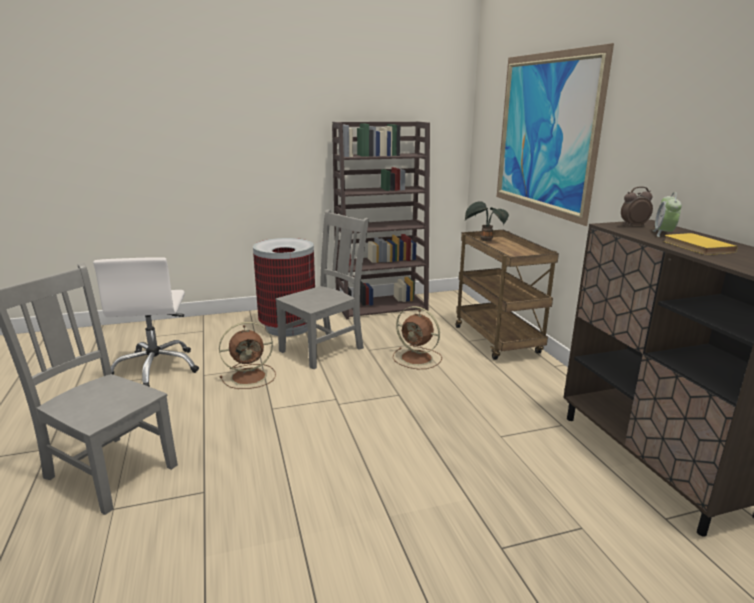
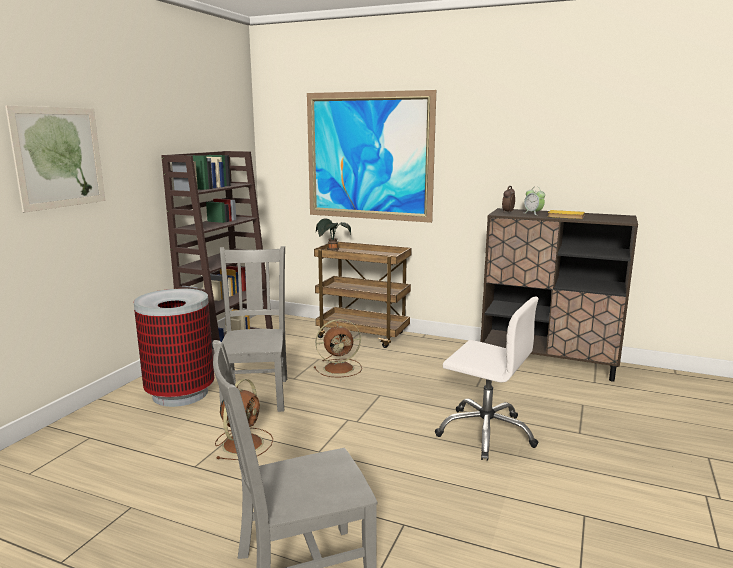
camera: 50 degrees left, 5 degrees down
(156, 368) = (124, 490): white office chair -> white office chair (486, 433)
(228, 119) = (59, 157): none -> picture

